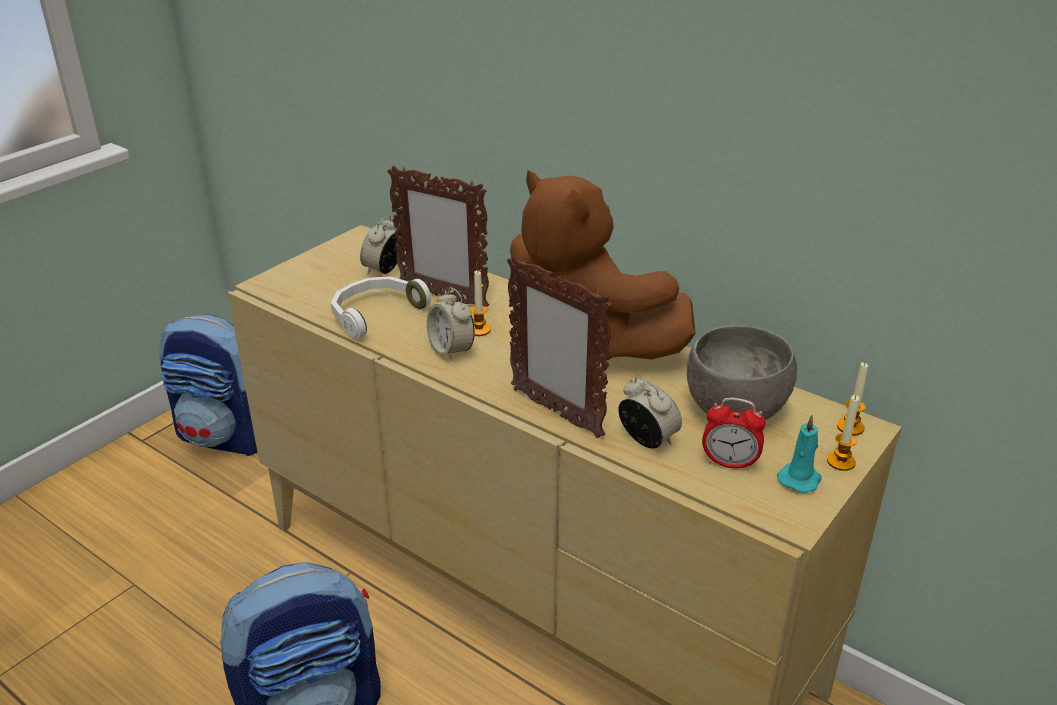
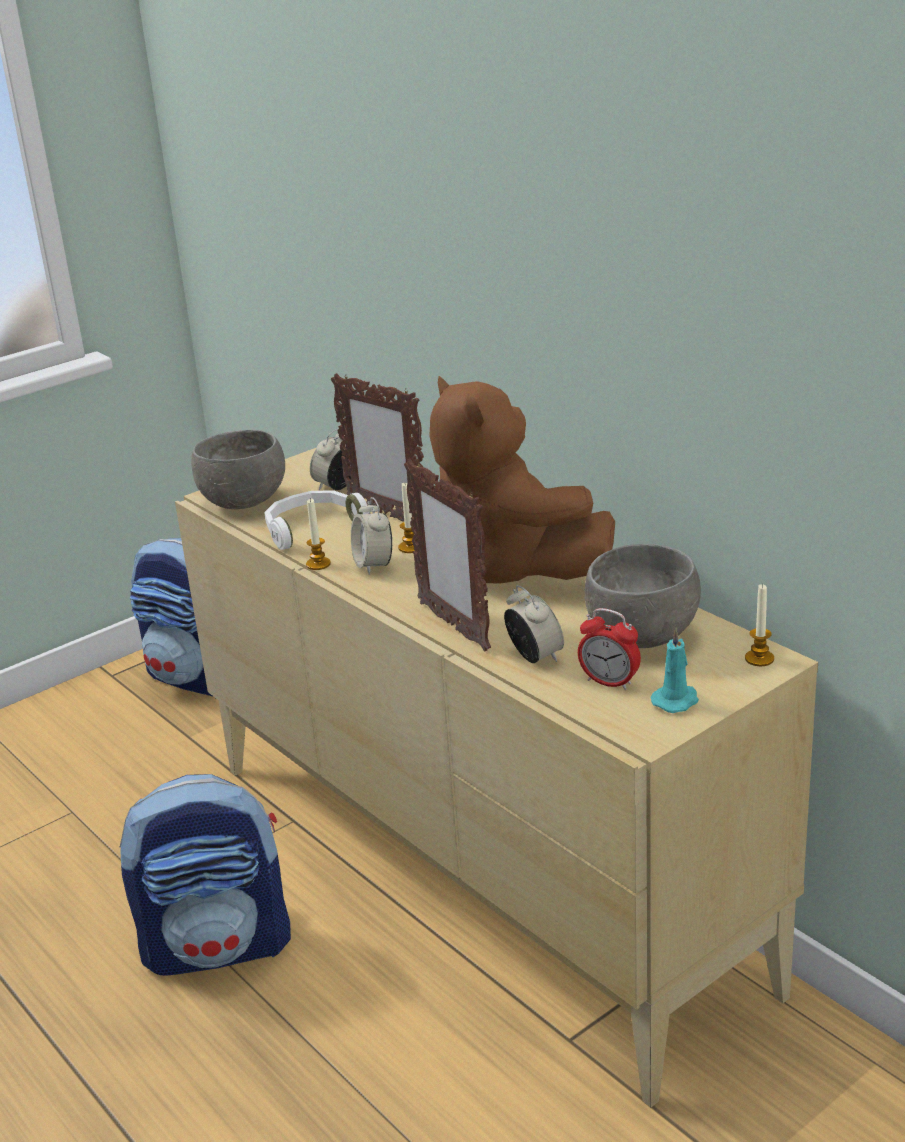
camera: 15 degrees right, 5 degrees down
(299, 290) = (245, 502): none -> grey bowl
(841, 462) = (729, 689): candle -> candle (318, 564)

